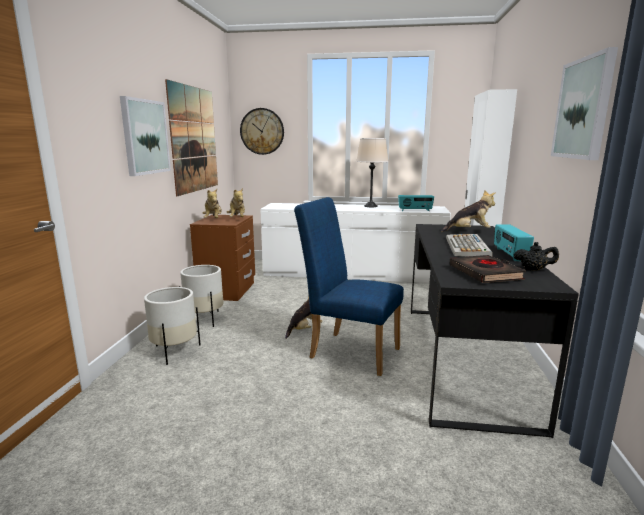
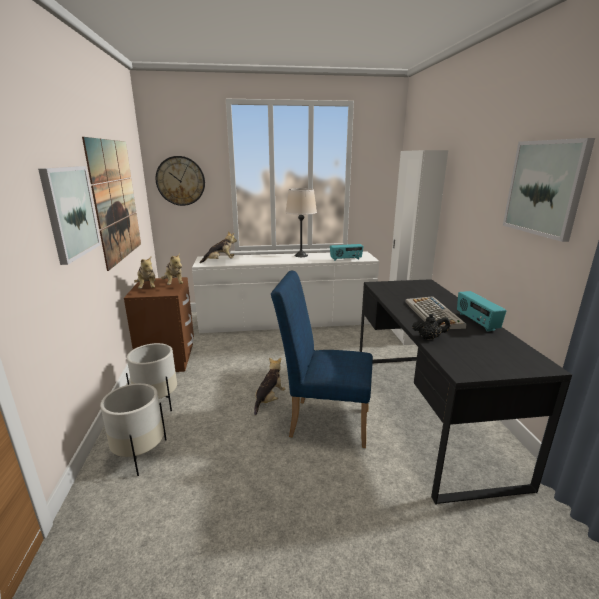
camera: 15 degrees left, 5 degrees up
(469, 231) = (418, 290): plush toy -> plush toy (220, 261)
(485, 273) = (478, 354): black book -> none
(533, 269) = (512, 343): black teapot -> black teapot (429, 338)

